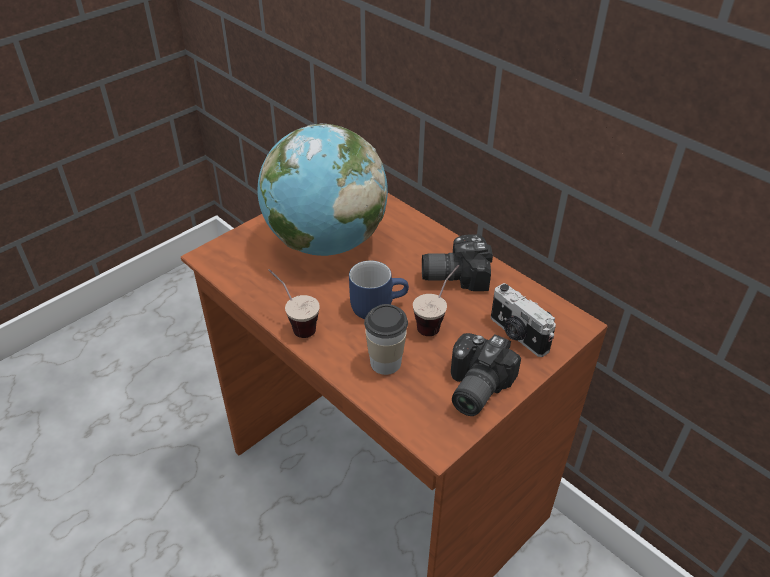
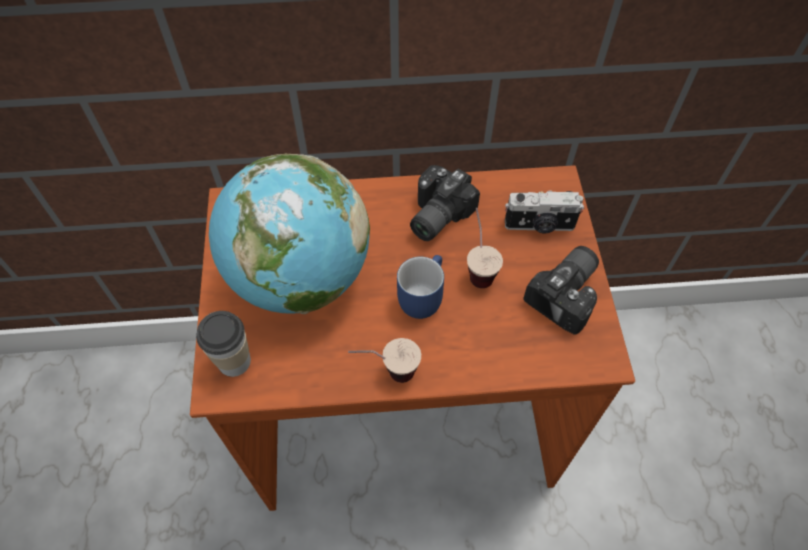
camera: 50 degrees left, 15 degrees up
(385, 362) = (493, 335): cup -> cup (234, 361)
(473, 387) = (569, 295): camera -> camera turned 120 degrees counterclockwise

